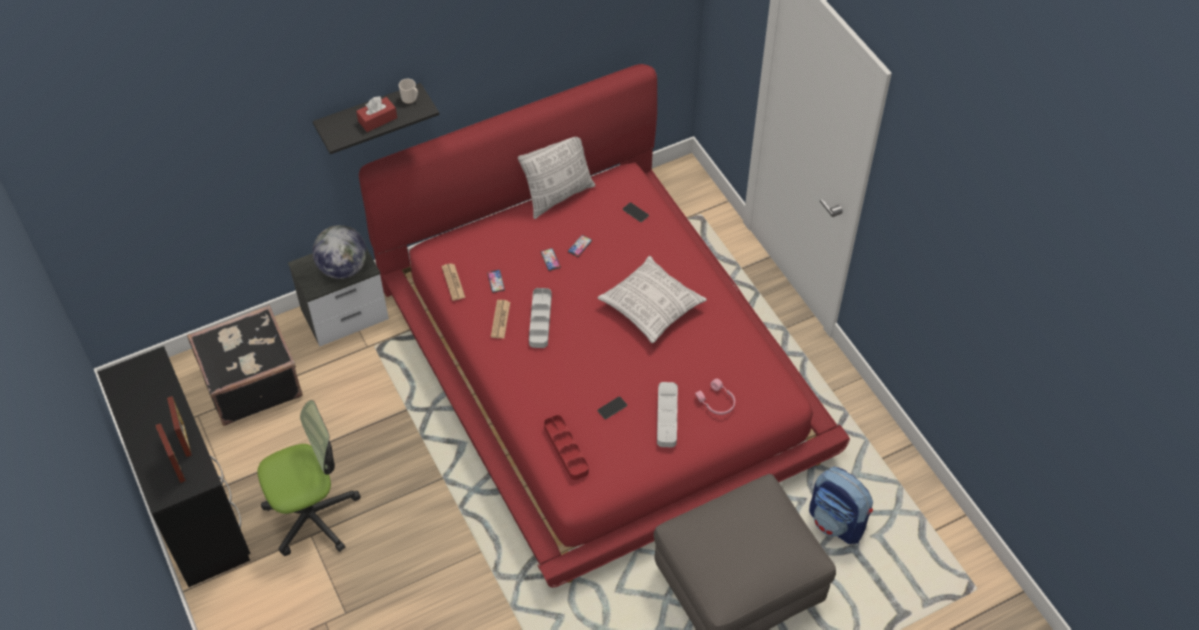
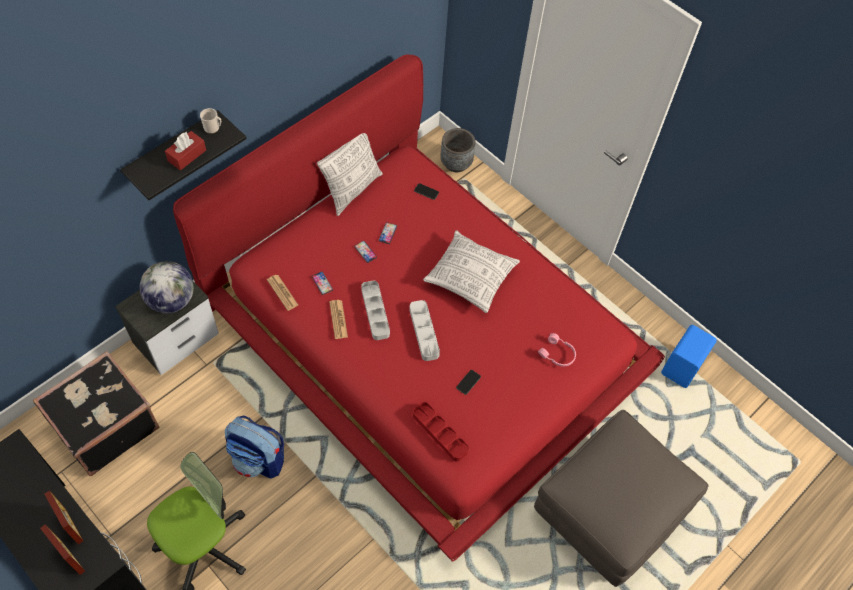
camera: 20 degrees left, 5 degrees up
(667, 416) = (519, 379): grey tray -> grey tray (424, 332)
(697, 196) = (456, 163): none -> grey planter
(837, 522) = (669, 430): backpack -> backpack (258, 459)
(878, 461) = (683, 367): none -> blue speaker

